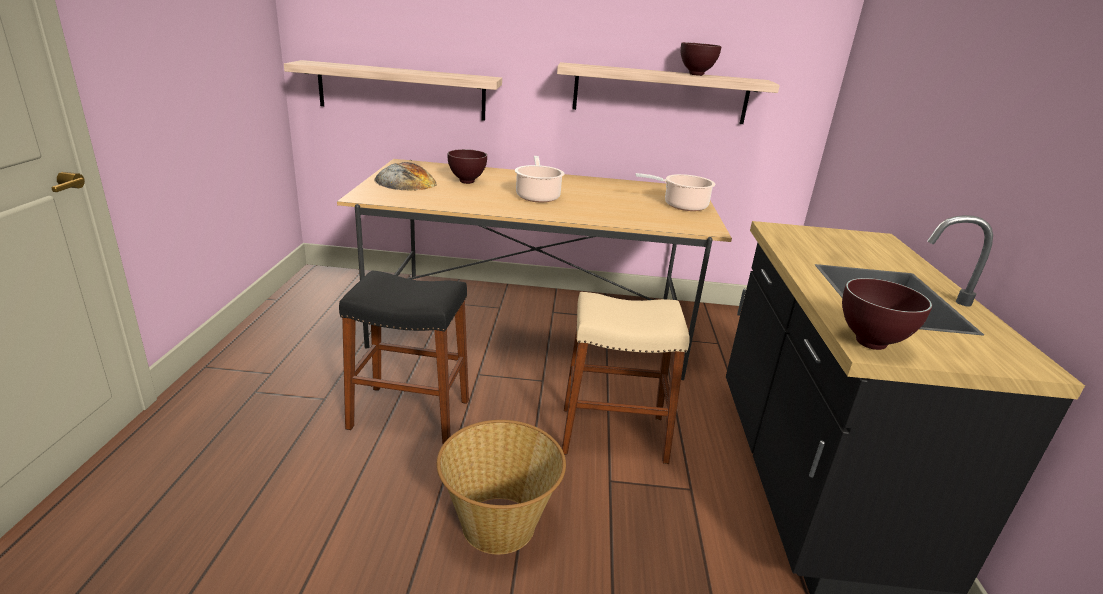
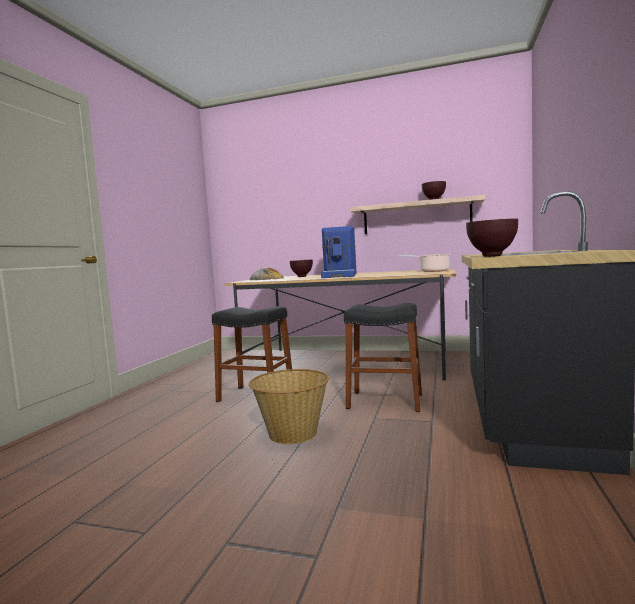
camera: 15 degrees right, 20 degrees down
(402, 91) = (269, 239): shelf -> none
(537, 196) = (340, 276): cooking pot -> coffee machine
(613, 434) = (385, 401): beige stool -> black stool

